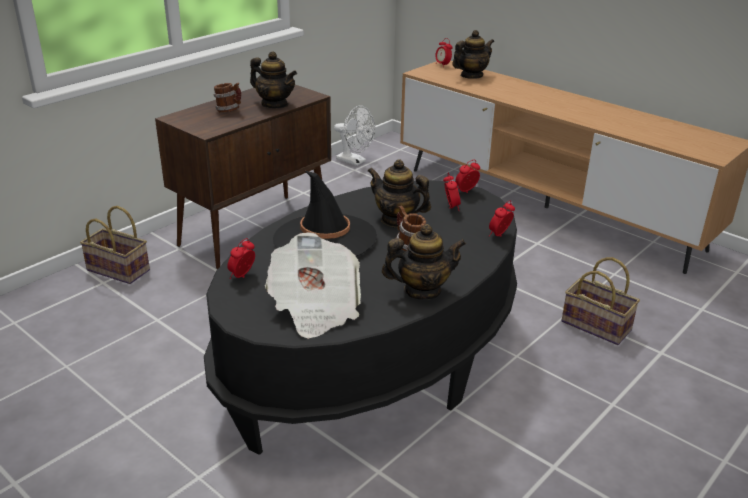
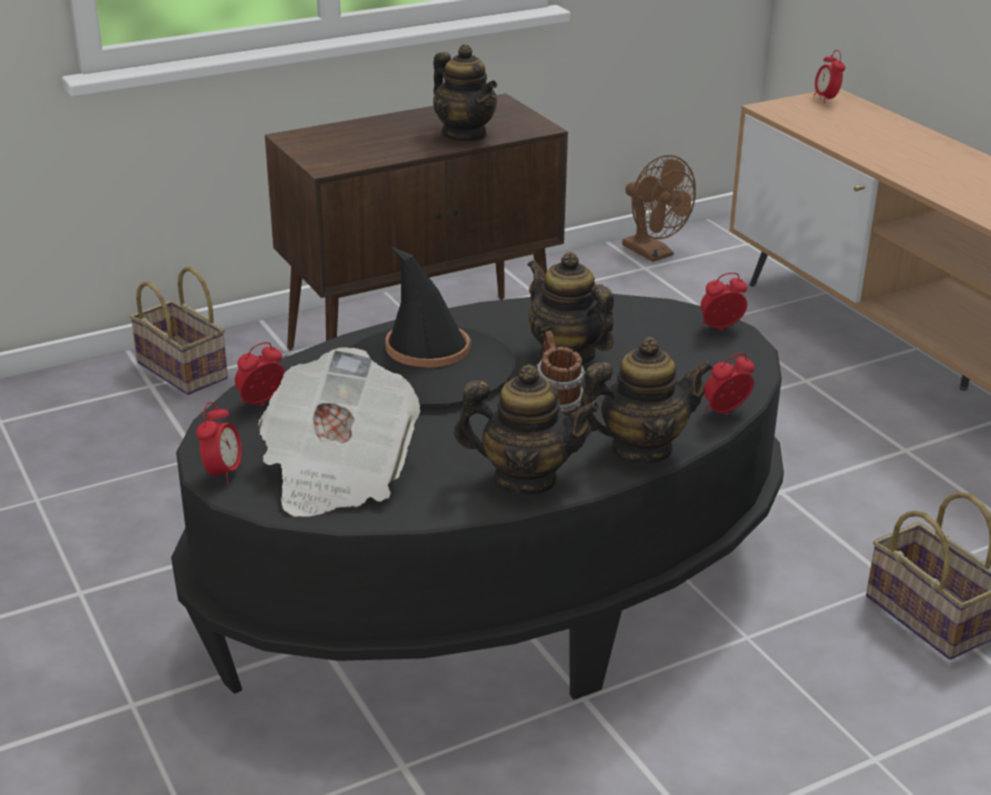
camera: 20 degrees right, 0 degrees up
(229, 110) = (385, 136): mug -> none
(355, 161) = (653, 254): white fan -> brown fan
(451, 207) = (673, 351): alarm clock -> alarm clock (223, 473)
(471, 76) = (865, 125): teapot -> teapot (640, 449)

